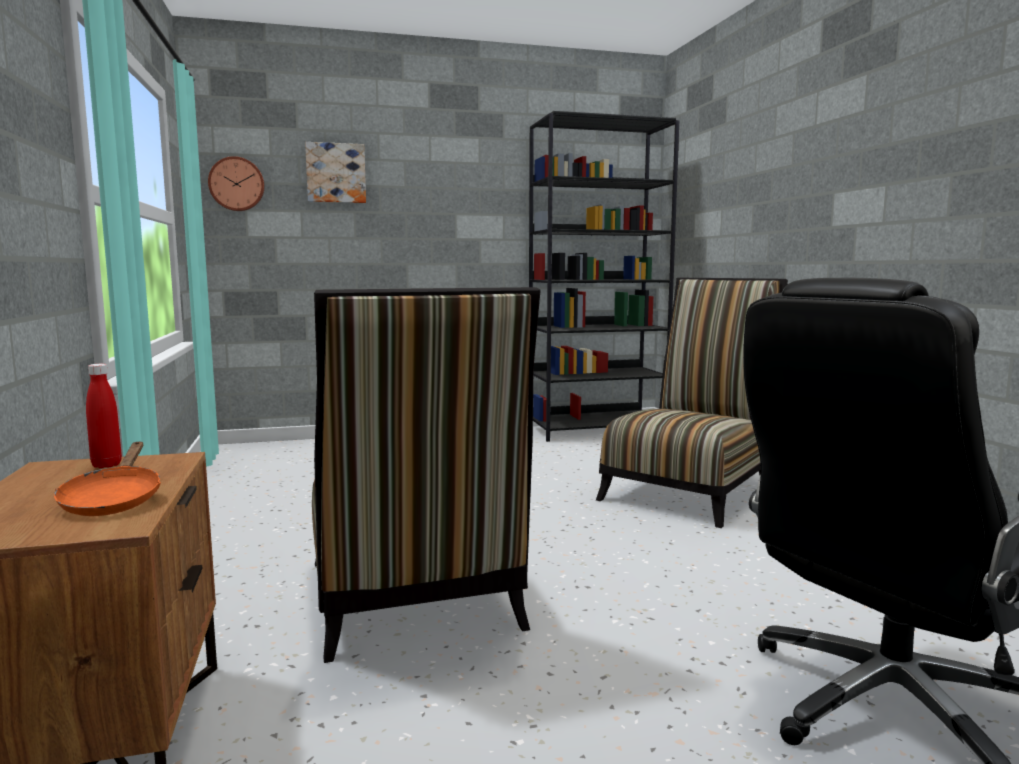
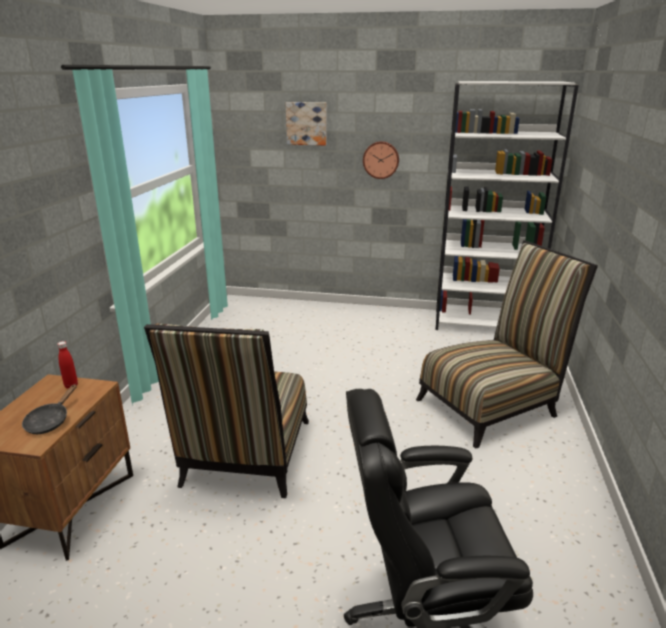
camera: 25 degrees right, 15 degrees up
(113, 500) = (50, 421): orange frying pan -> black frying pan
(237, 184) = (243, 132): wall clock -> wall clock (381, 160)
(597, 430) = (483, 323): black bookcase -> white bookcase

